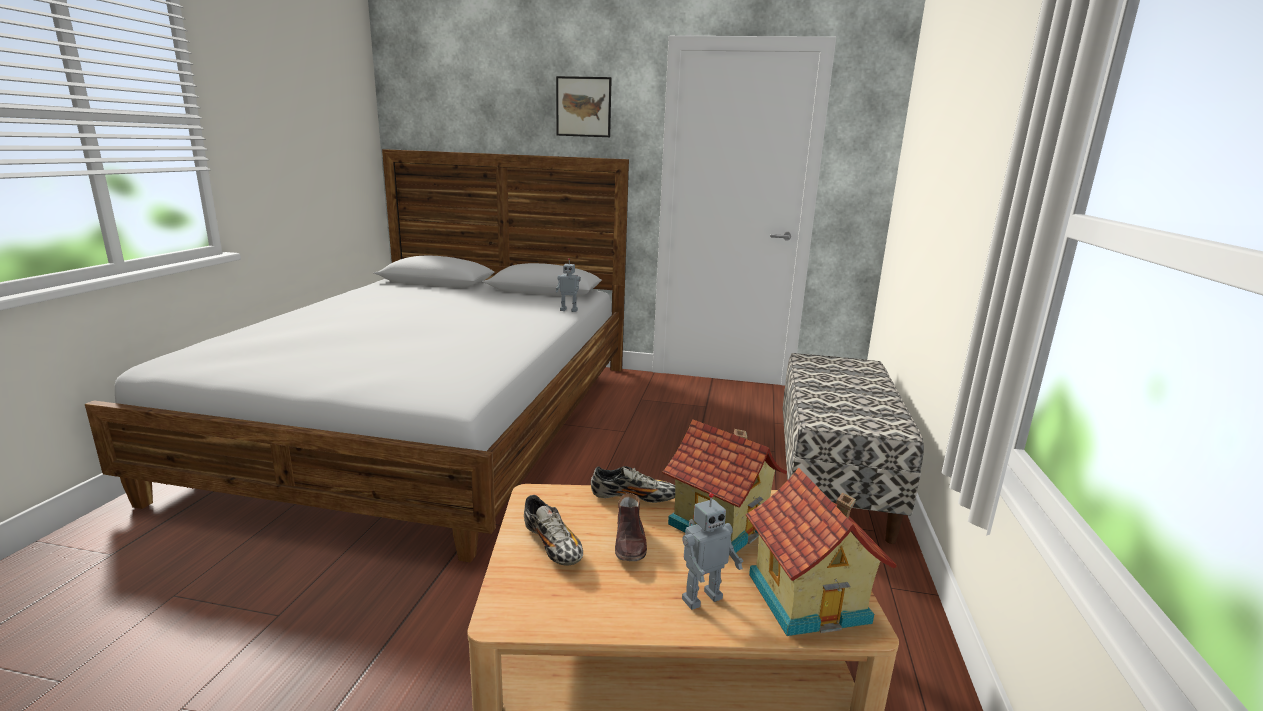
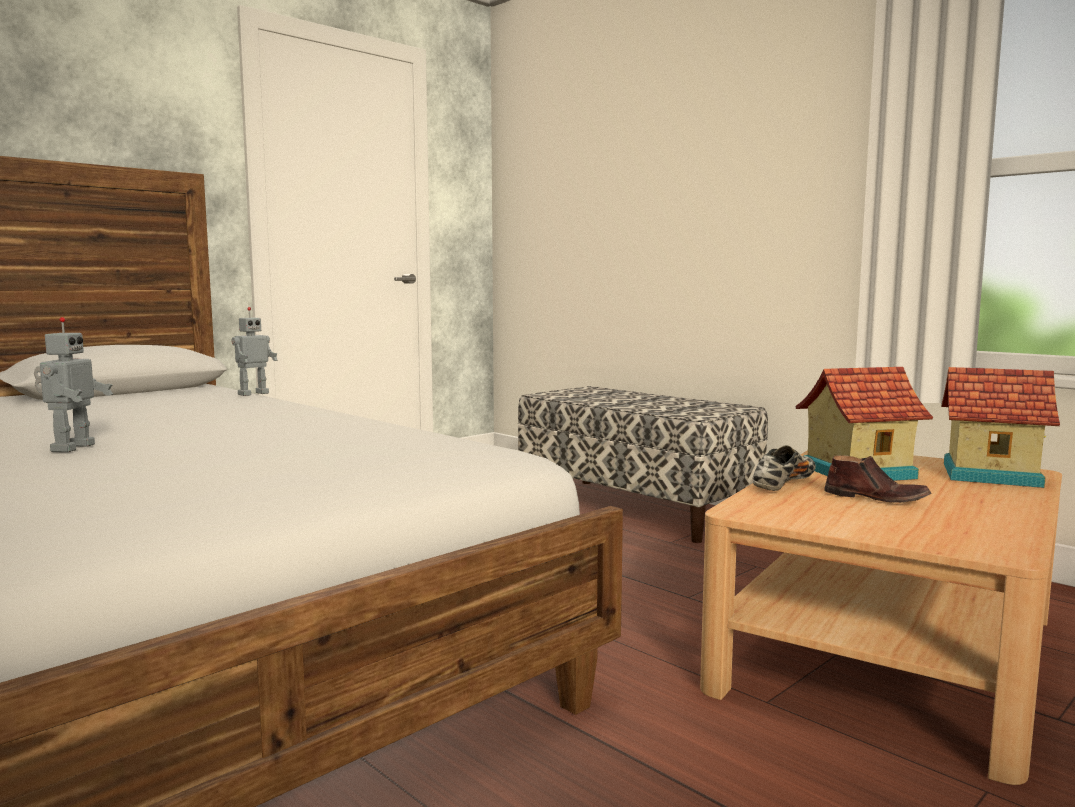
camera: 55 degrees left, 10 degrees down
(553, 546) = (868, 520): shoe -> none
(583, 107) = (113, 86): picture -> none
(701, 597) = (983, 496): toy robot -> toy robot (70, 448)

